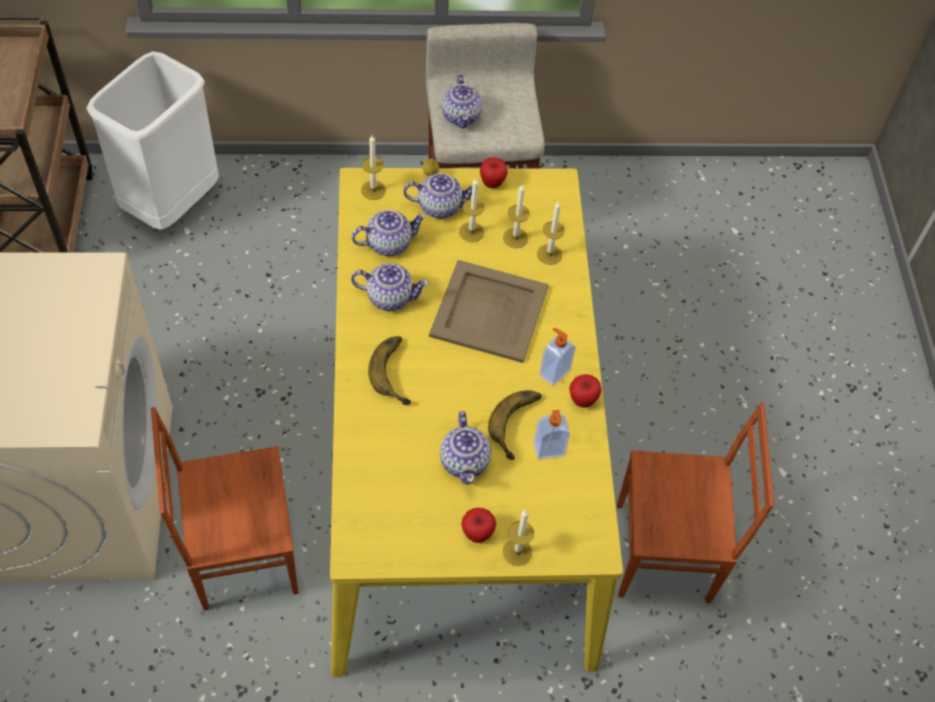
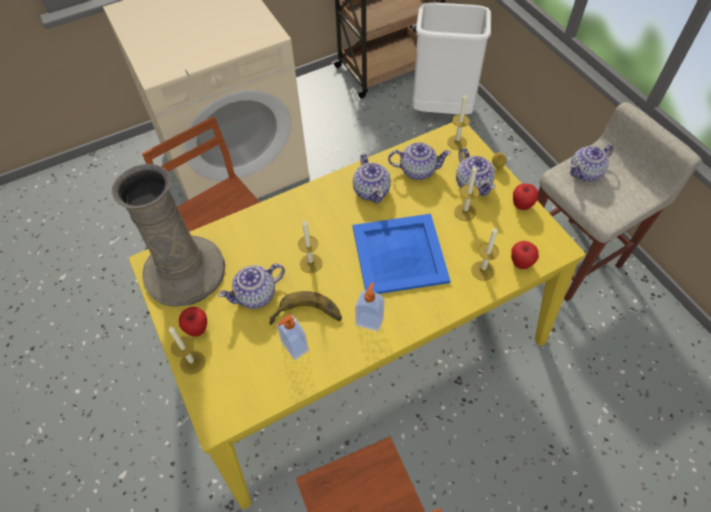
camera: 70 degrees right, 0 degrees up
(388, 243) = (417, 170): teapot -> teapot turned 45 degrees counterclockwise
(391, 522) = (185, 272): none -> beige vase
(398, 372) = (311, 223): banana -> none
(488, 310) = (400, 253): beige tray -> blue tray
(515, 238) = (481, 241): candle -> candle (311, 263)
(582, 400) = (355, 352): apple -> apple (520, 263)

